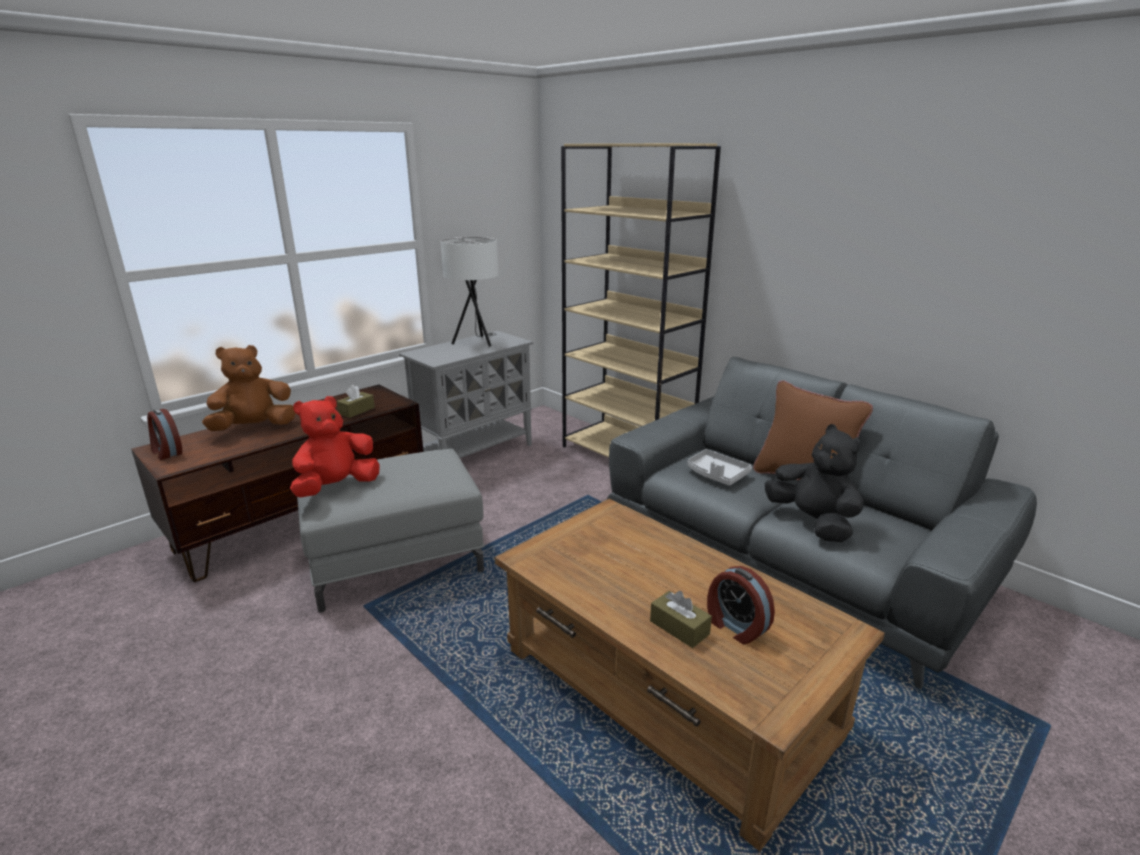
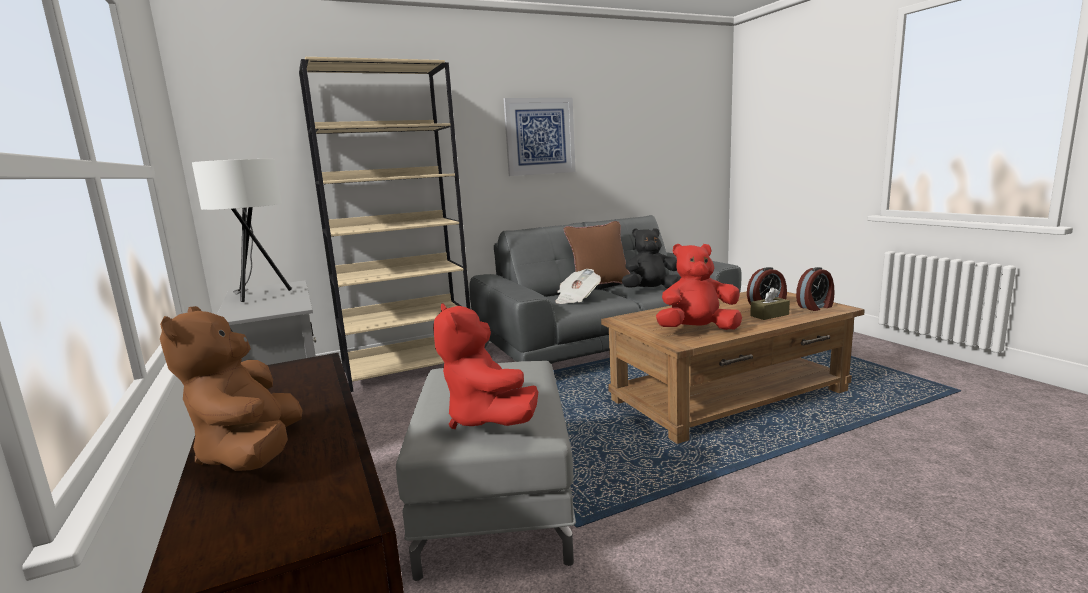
camera: 70 degrees left, 10 degrees down
(166, 452) = (249, 541): alarm clock -> alarm clock (816, 307)
(356, 411) = (306, 382): brown tissue box -> none
(580, 566) = (697, 330): none -> red plush toy
(716, 475) = (576, 299): grey tray -> newspaper
(848, 240) = (540, 136): none -> picture

